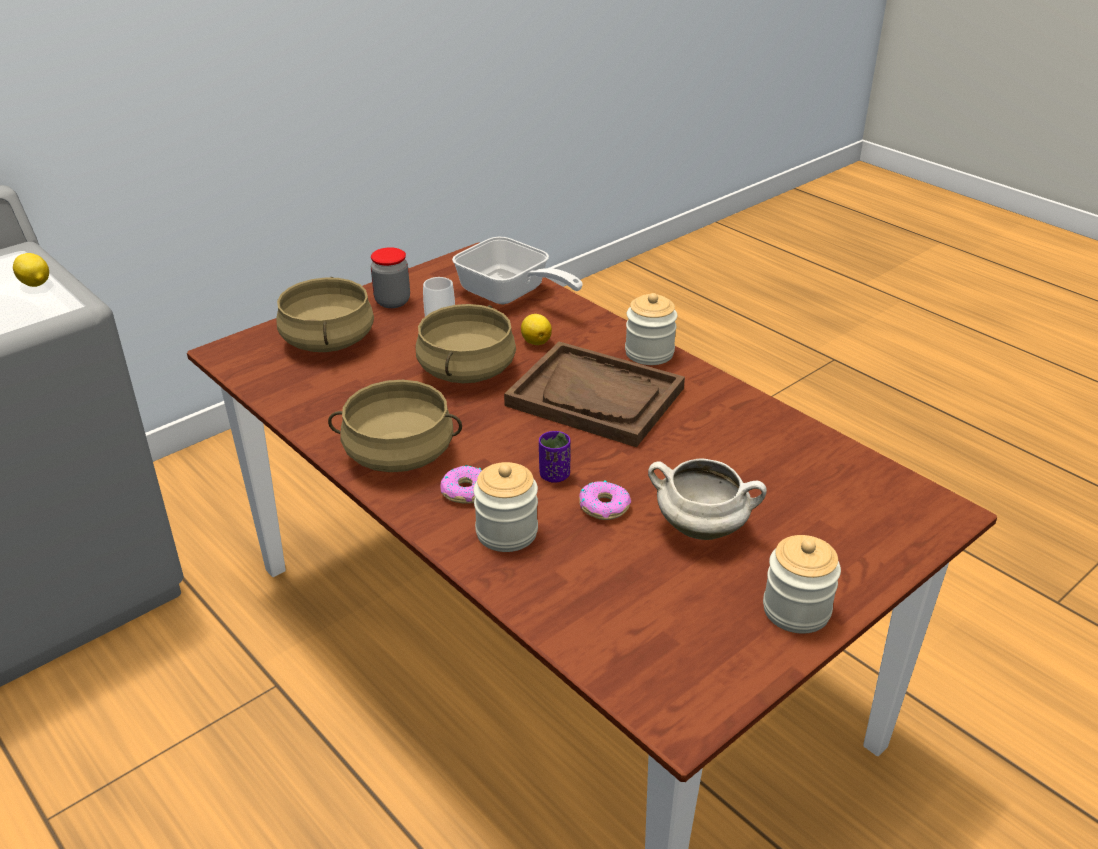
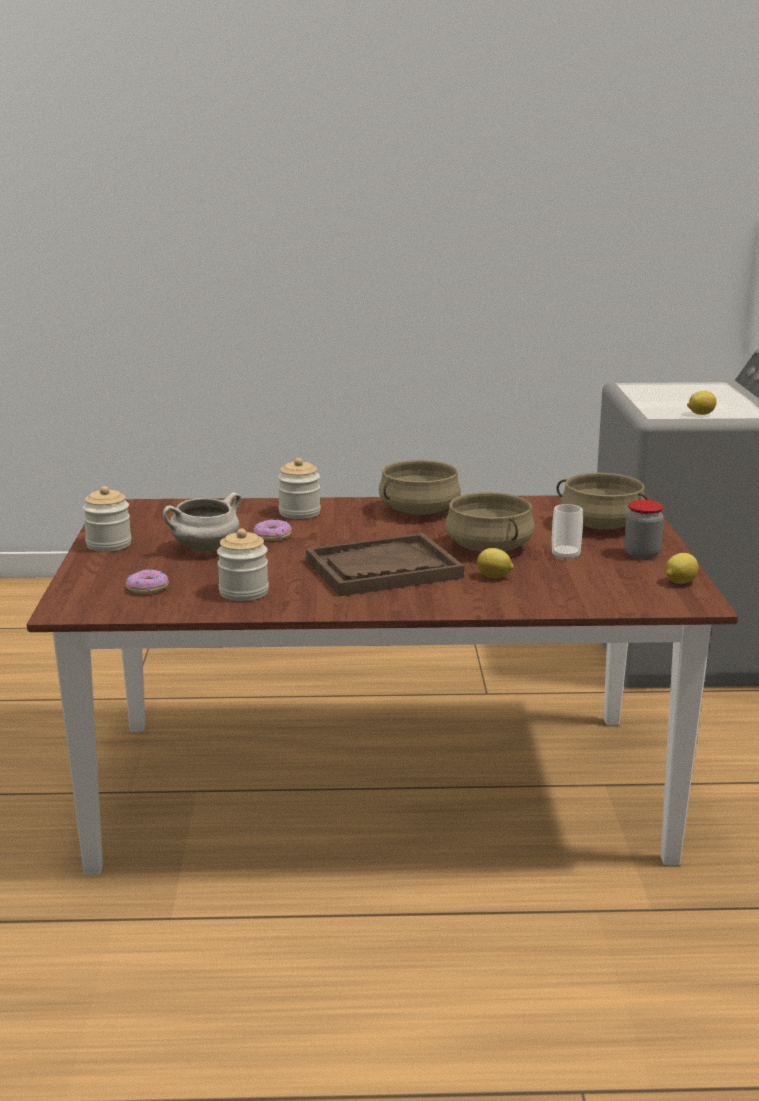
camera: 130 degrees right, 15 degrees down
(441, 272) = (679, 582): none -> lemon
(466, 491) = (352, 514): donut -> donut (147, 588)
(510, 294) = (593, 592): frying pan -> none
(554, 475) = (324, 534): purple cup -> none
(649, 353) = (408, 604): jar -> jar (243, 592)

